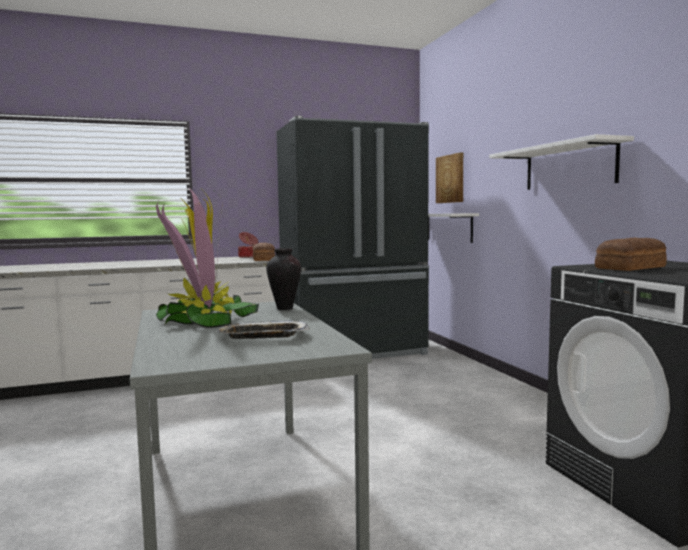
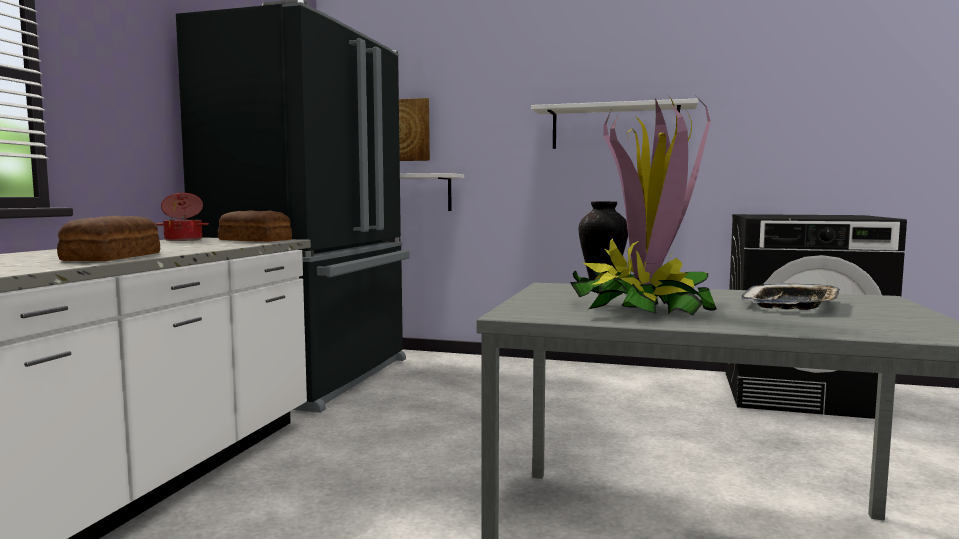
camera: 55 degrees left, 0 degrees up
(632, 268) = (789, 216): bread -> bread (115, 257)

